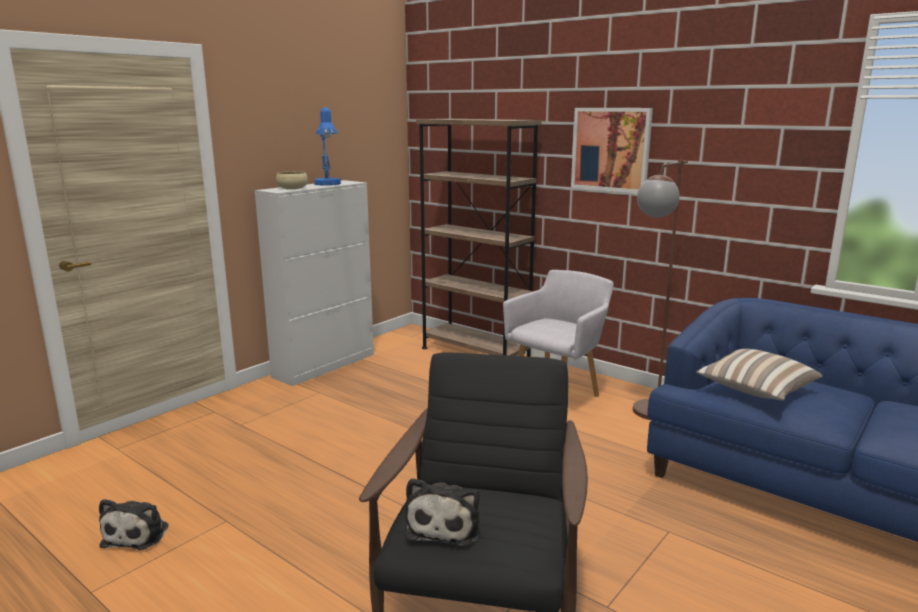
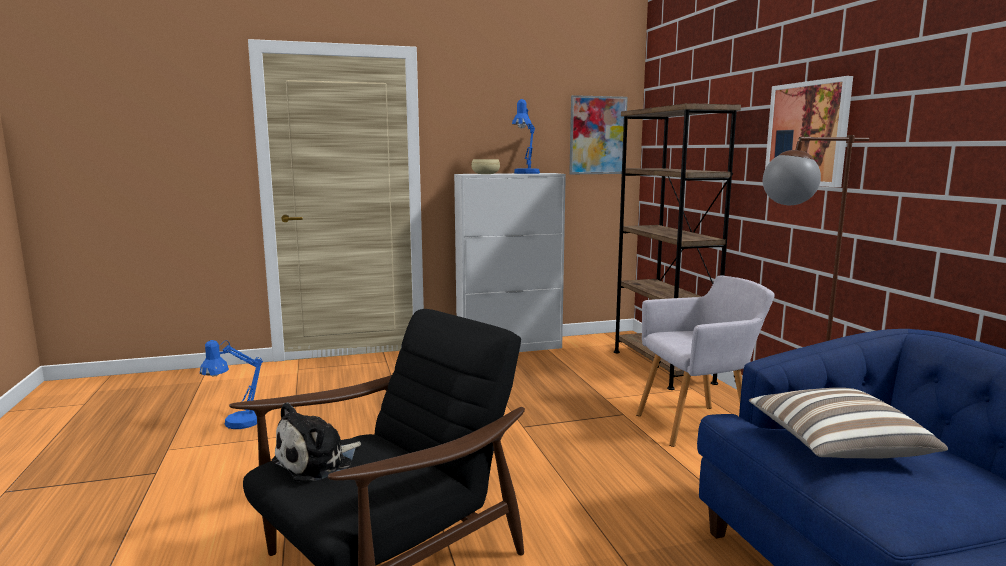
camera: 35 degrees right, 5 degrees down
(138, 534) = (236, 425): plush toy -> blue table lamp
(374, 139) = (597, 135): none -> picture

